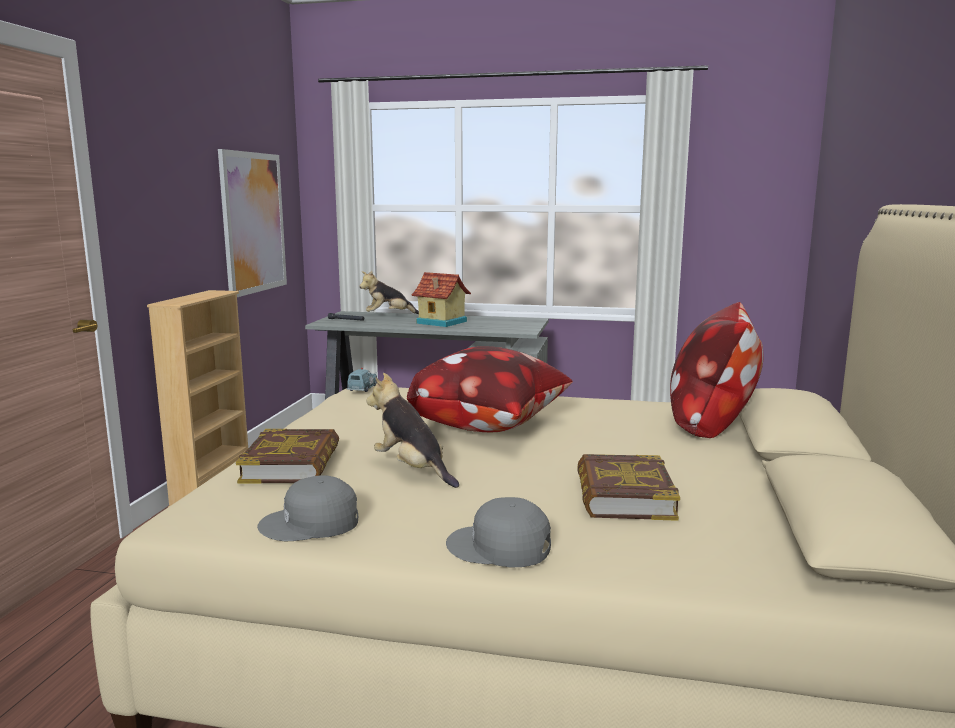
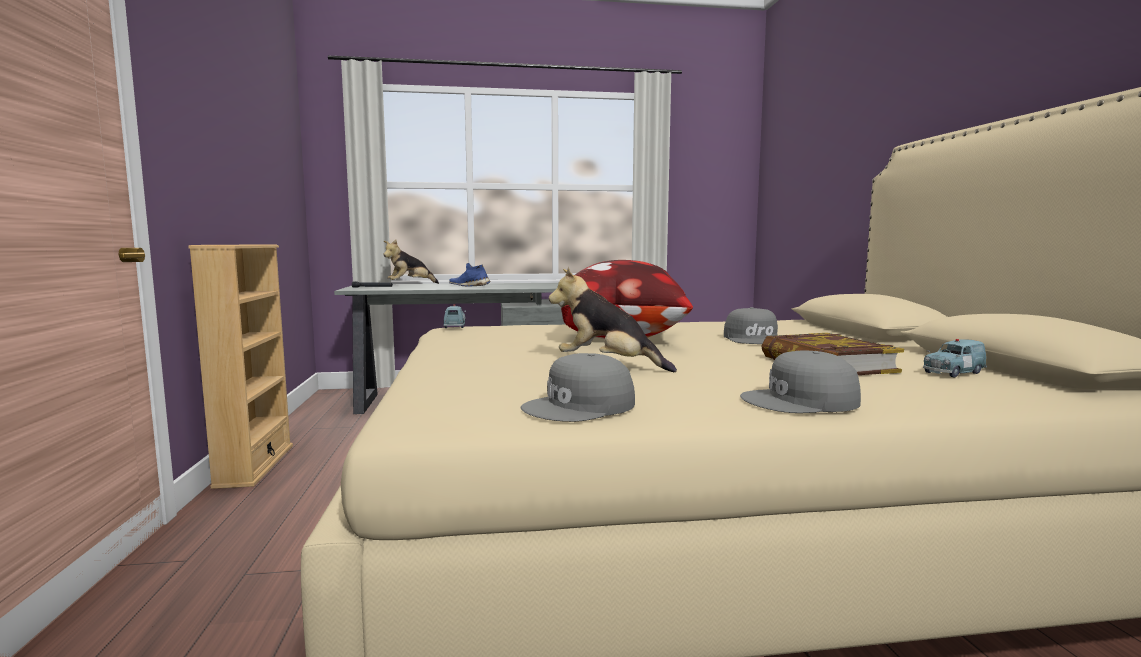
camera: 20 degrees left, 5 degrees down
(253, 223) = (272, 186): picture -> none
(292, 464) = (476, 372): book -> none
(441, 322) = (470, 286): toy house -> blue shoe
(621, 443) = (754, 339): none -> grey cap
(711, 422) = (794, 326): pillow -> none
(734, 530) = (952, 373): none -> blue toy car

